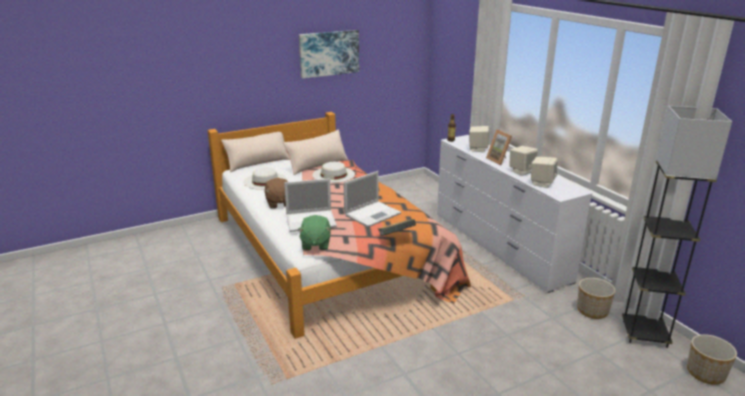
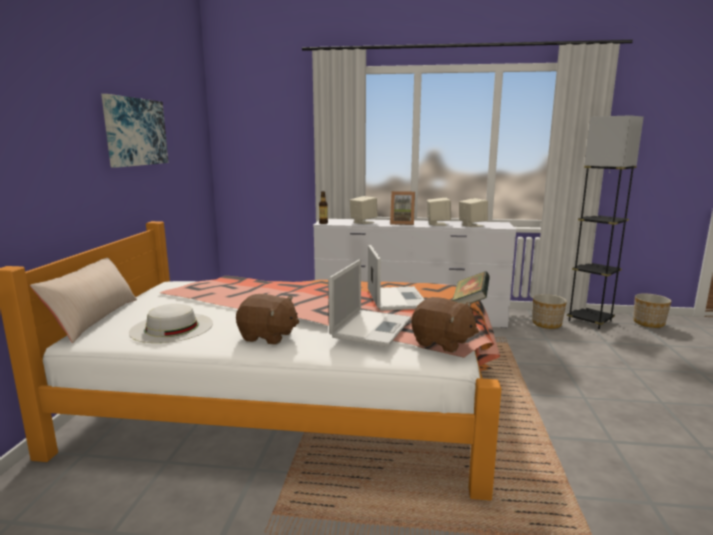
camera: 55 degrees left, 10 degrees down
(315, 244) = (442, 343): green plush toy -> brown plush toy
(317, 165) = (200, 290): beige pillow -> none
(333, 174) = (252, 289): white hat -> none

